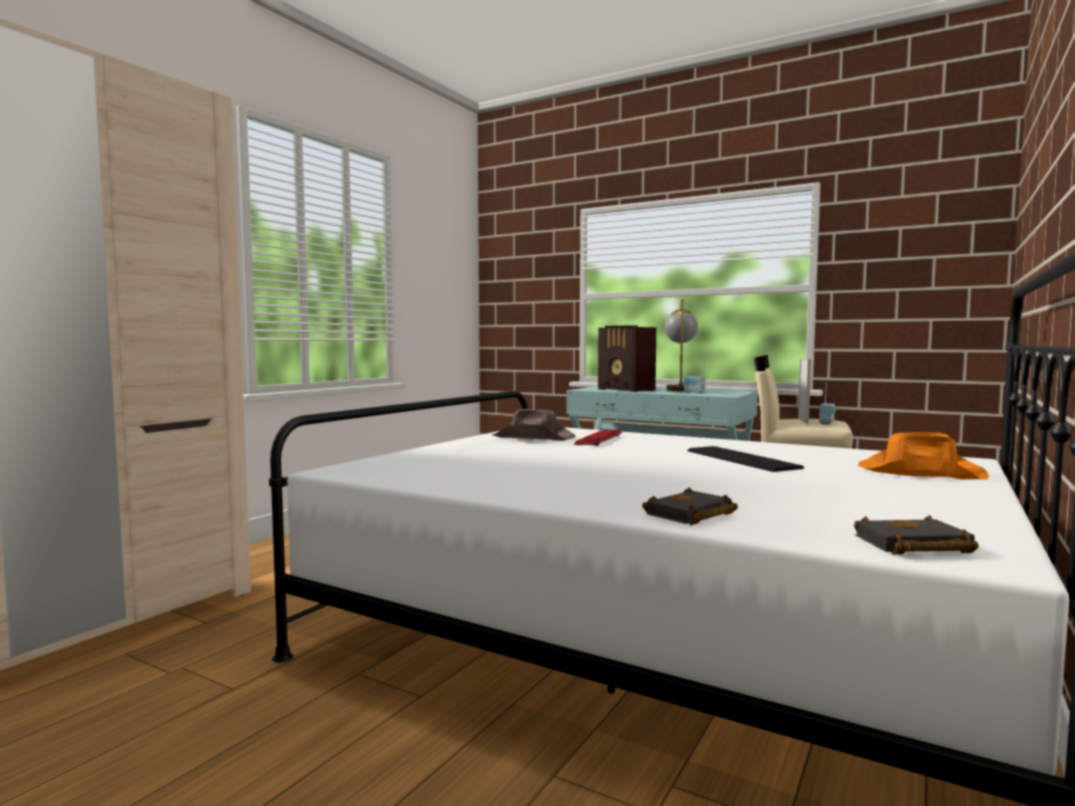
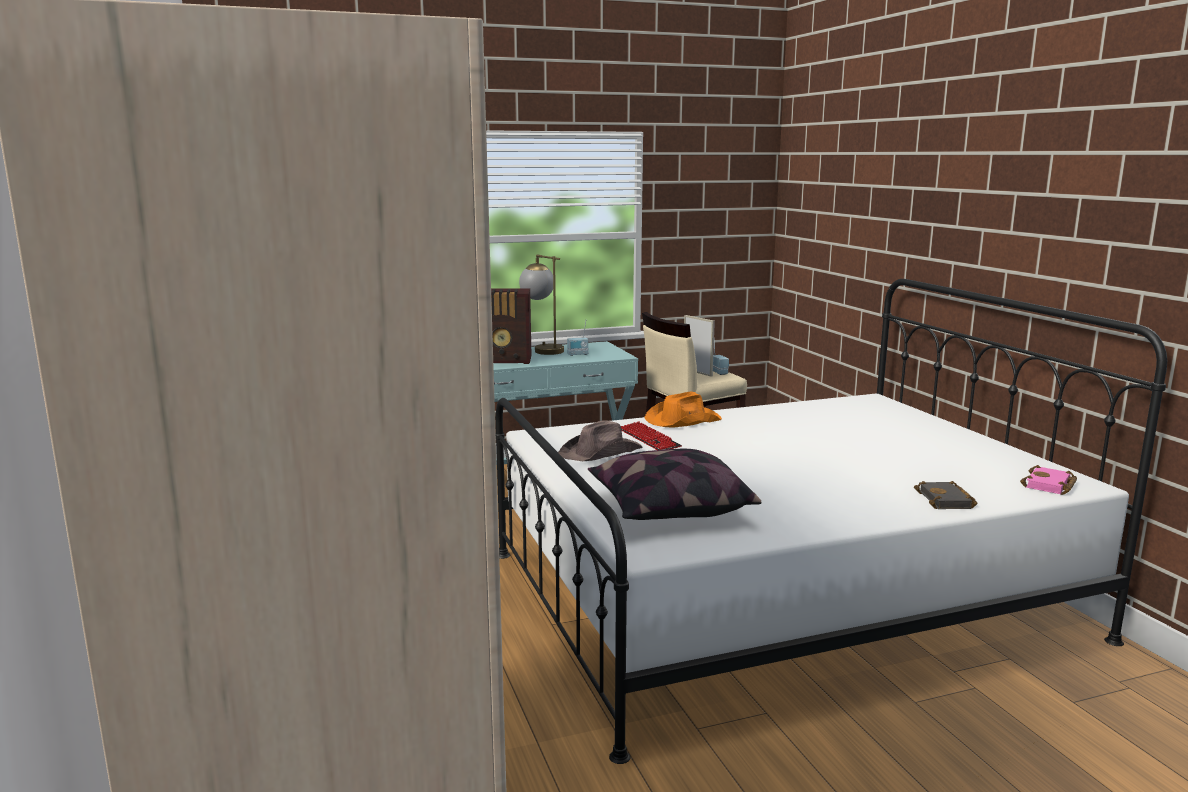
camera: 50 degrees left, 10 degrees up
(441, 462) = (668, 509): none -> pillow
(742, 459) = (796, 434): keyboard -> none
(912, 546) = (1050, 486): black book -> pink book
(918, 472) = (893, 419): orange hat -> orange hat (682, 420)

